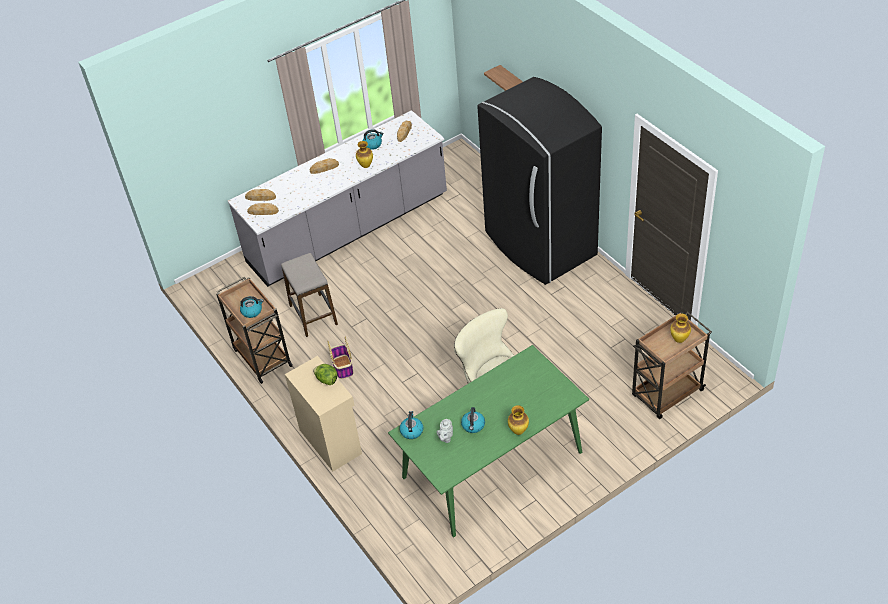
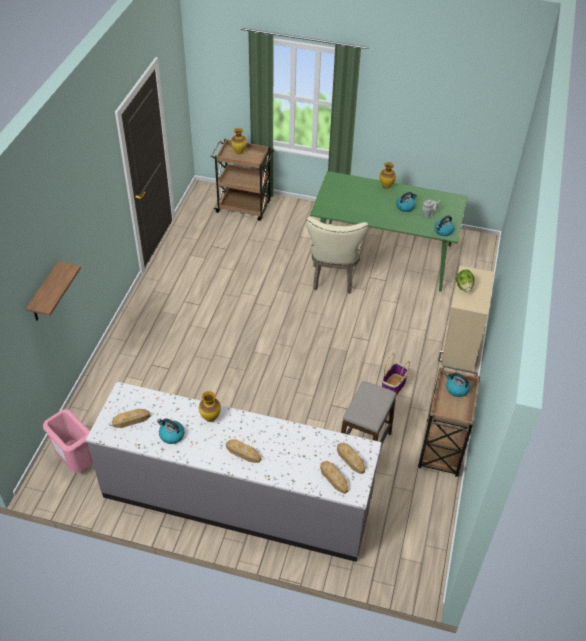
camera: 135 degrees left, 0 degrees up
(458, 169) = (76, 463): none -> pink trash can
(539, 245) = (146, 340): black fridge -> none

